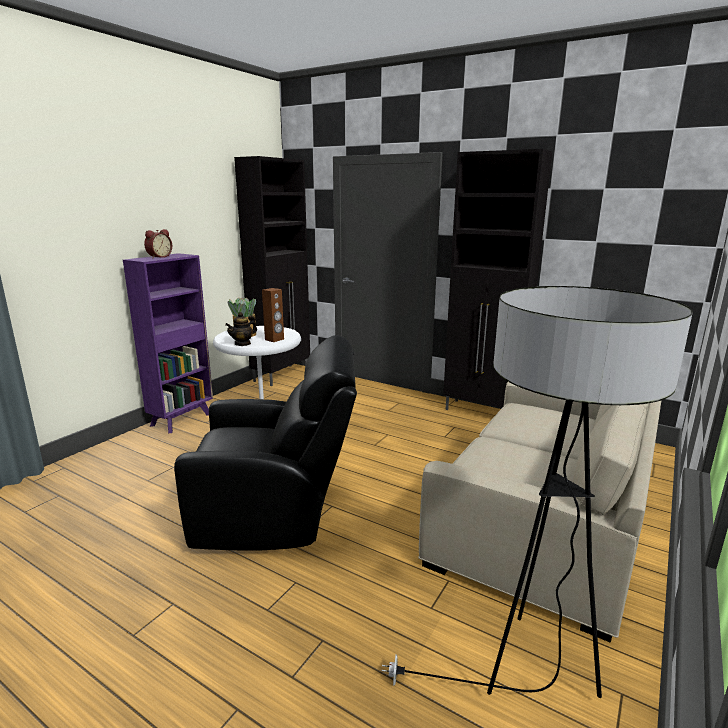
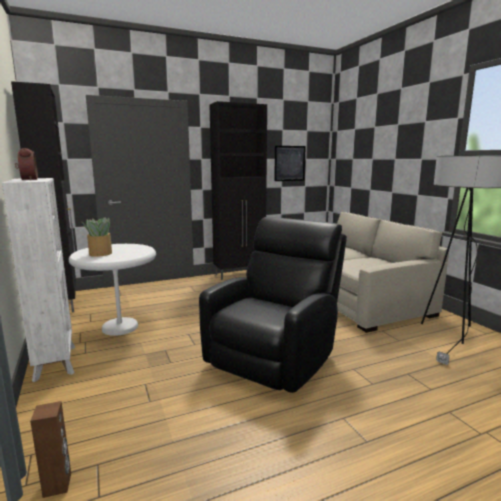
camera: 55 degrees left, 5 degrees down
(182, 419) = (55, 362): purple bookcase -> white bookcase
(242, 343) = (124, 257): teapot -> none
(274, 339) = (137, 250): brown speaker -> brown speaker (58, 485)
(610, 251) = (289, 163): none -> picture

